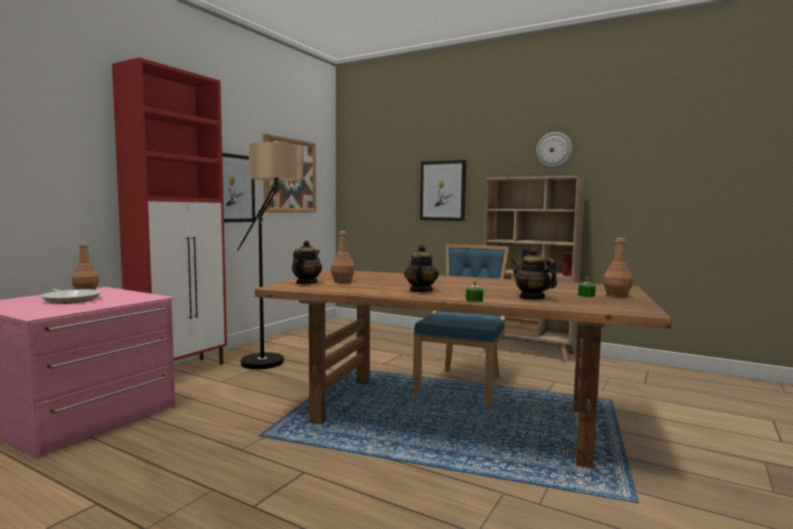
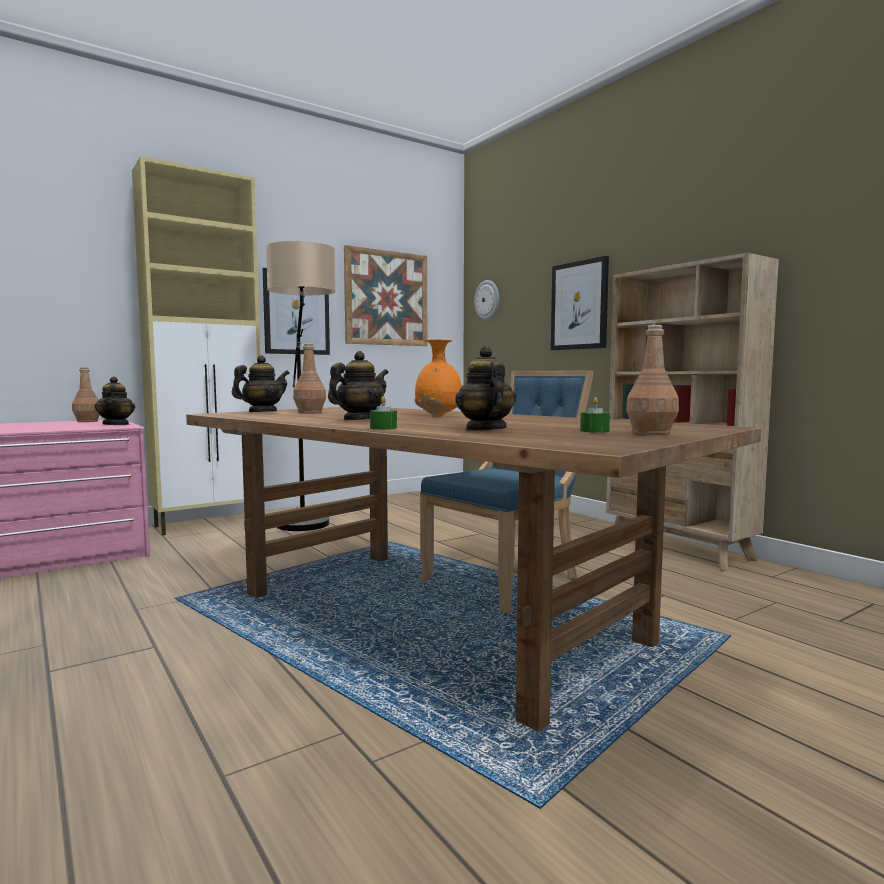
camera: 25 degrees right, 0 degrees up
(71, 299) = (50, 425): frying pan -> none
(136, 295) = (116, 424): none -> teapot
(180, 371) = (210, 524): red cabinet -> beige cabinet
(447, 283) = (439, 416): none -> orange vase
(554, 150) = (732, 221): wall clock -> wall clock (487, 300)

